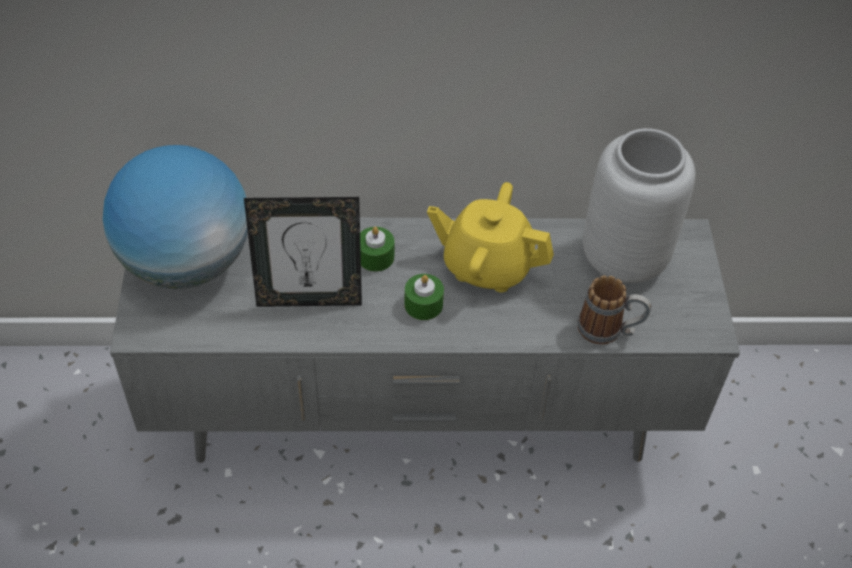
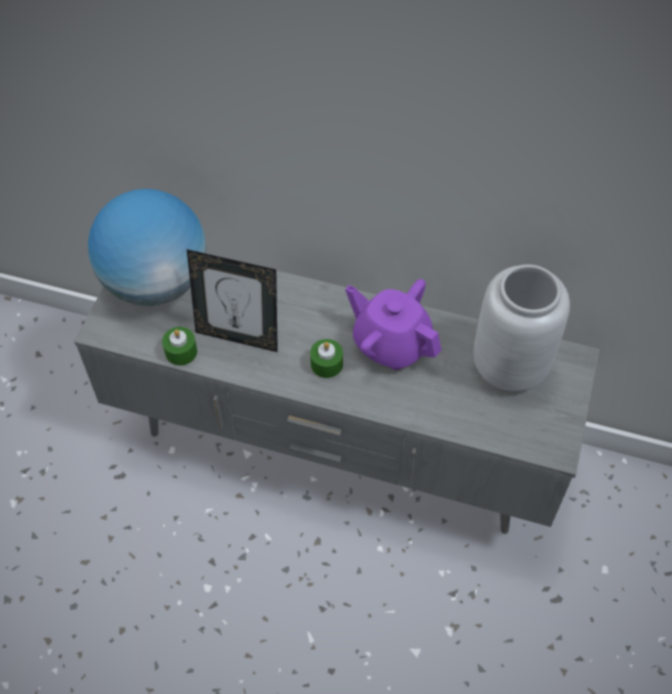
camera: 20 degrees right, 5 degrees up
(375, 257) = (304, 314): green candle -> green candle (181, 352)
(486, 265) = (391, 344): yellow teapot -> purple teapot
(609, 330) = (470, 425): mug -> none

